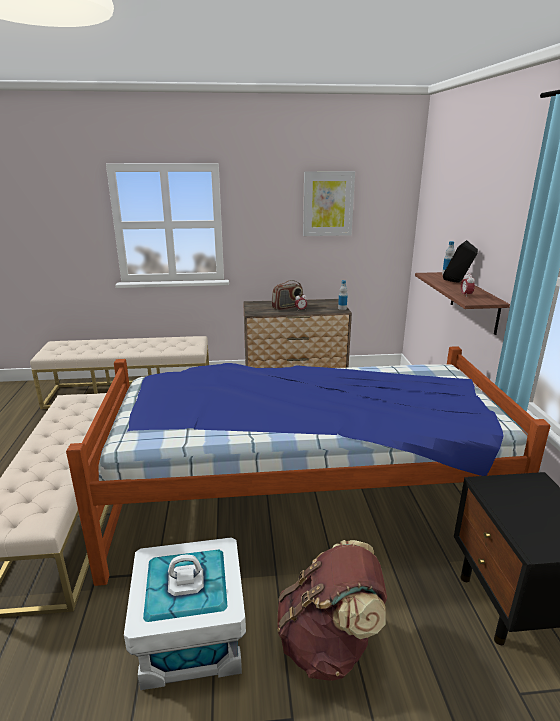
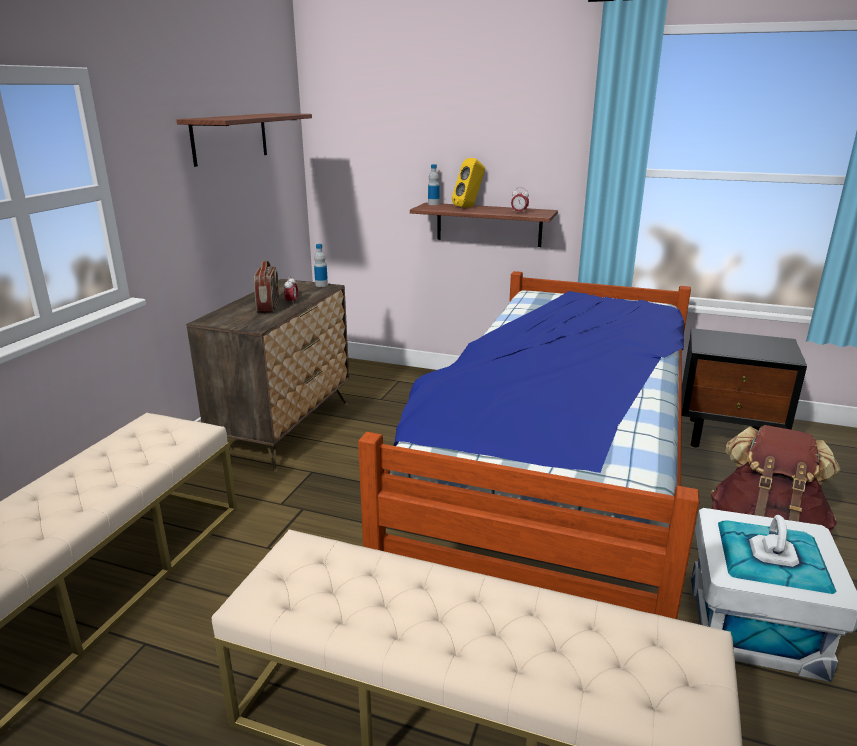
camera: 65 degrees left, 0 degrees up
(328, 204) = (230, 138): picture -> shelf
(457, 282) = (469, 207): black speaker -> yellow speaker

